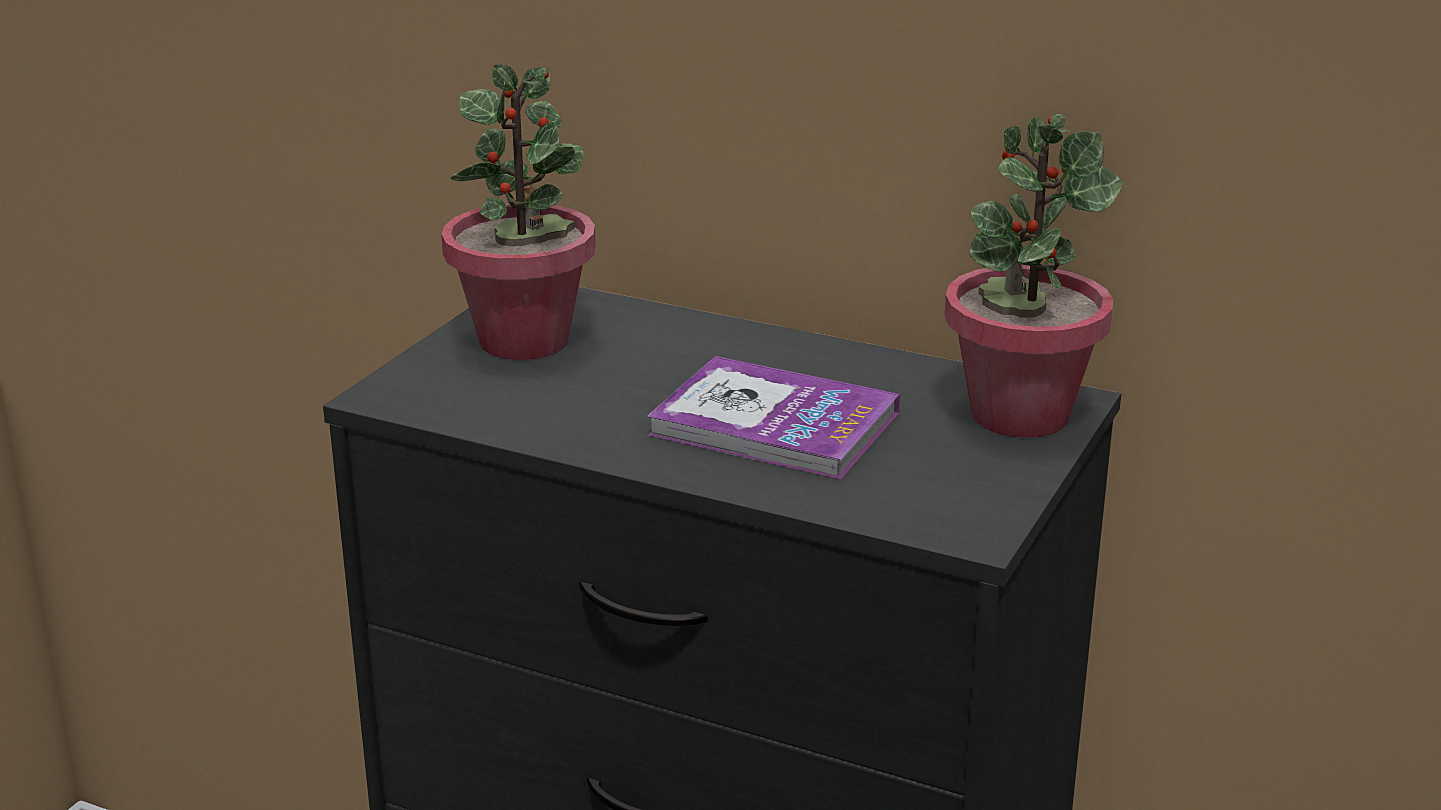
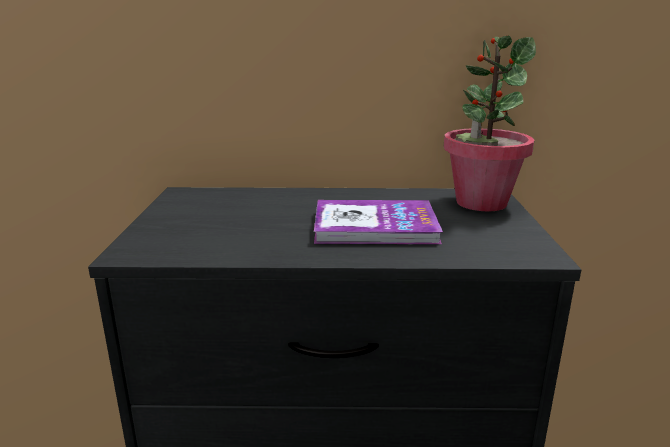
camera: 25 degrees left, 5 degrees down
(525, 340) = (197, 212): potted plant -> none

